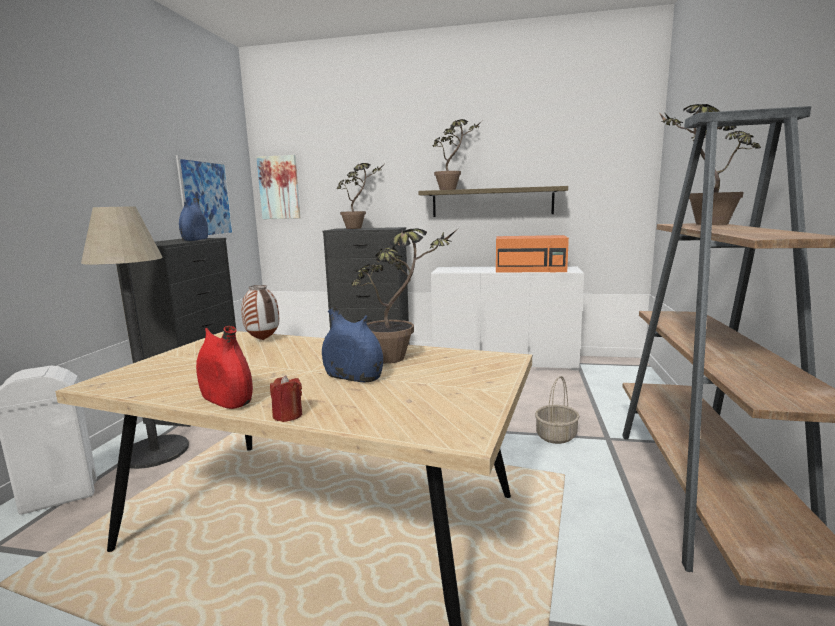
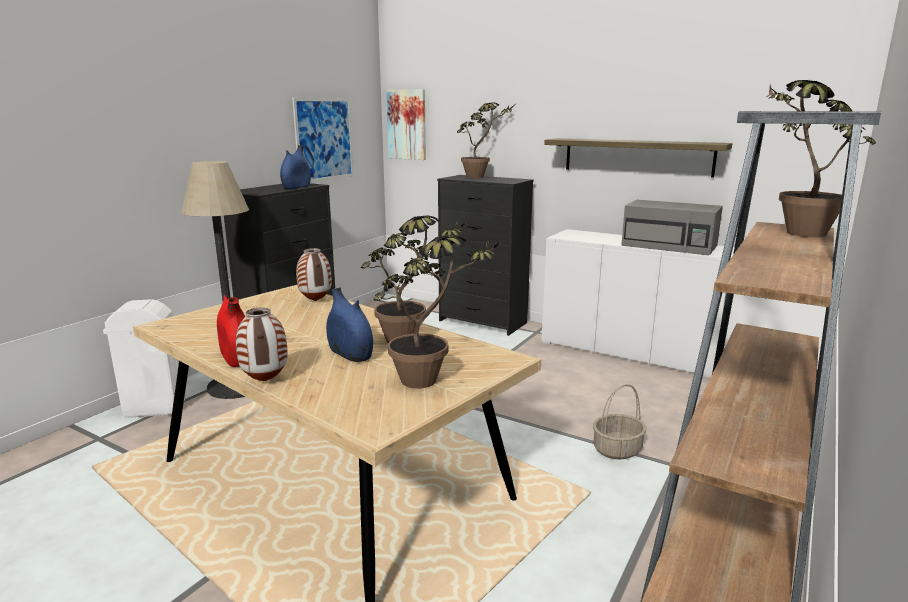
camera: 20 degrees right, 5 degrees up
(287, 415) = (266, 381): red candle -> vase
(453, 189) = (588, 139): potted plant -> potted plant (432, 381)
(531, 269) = (670, 245): orange microwave -> grey microwave

